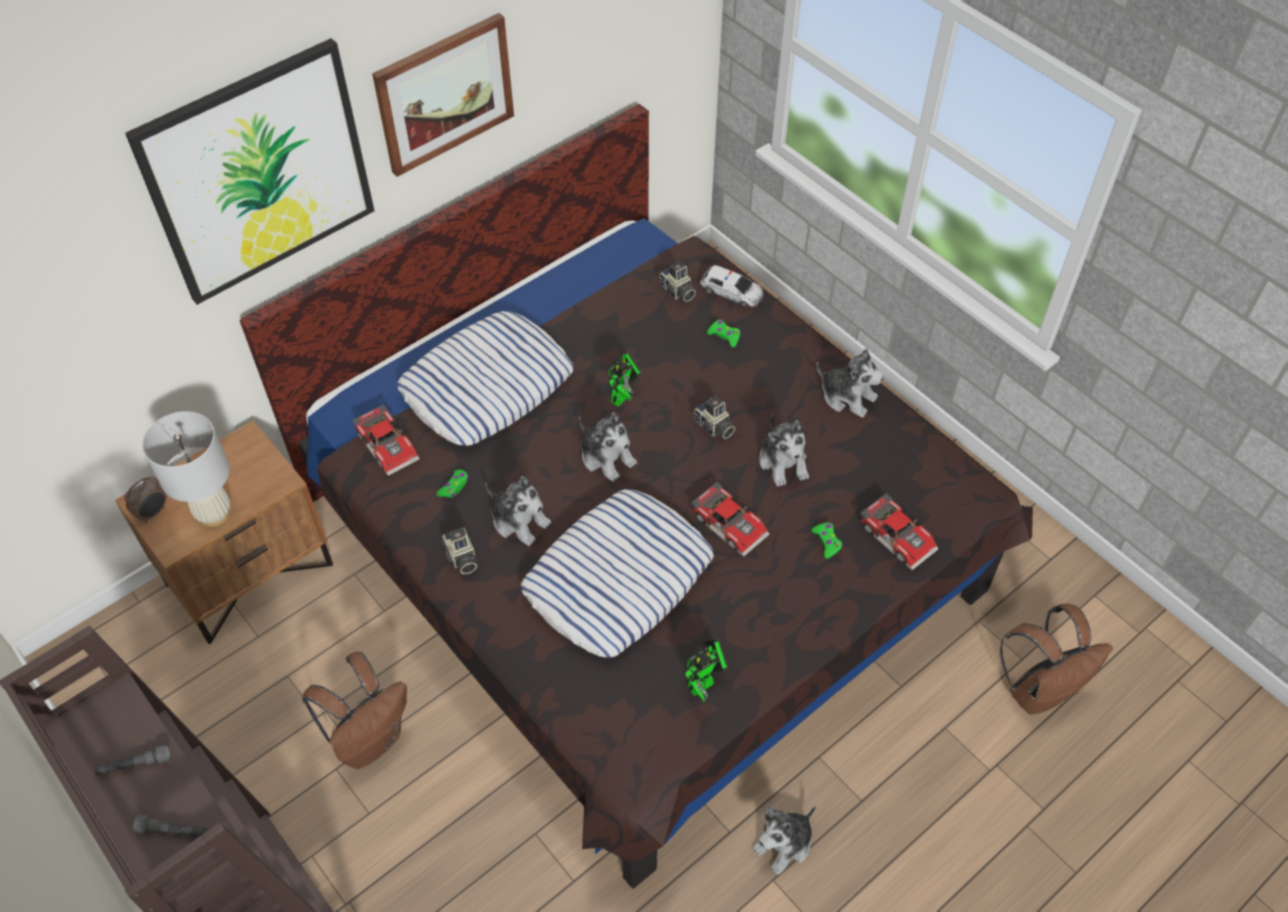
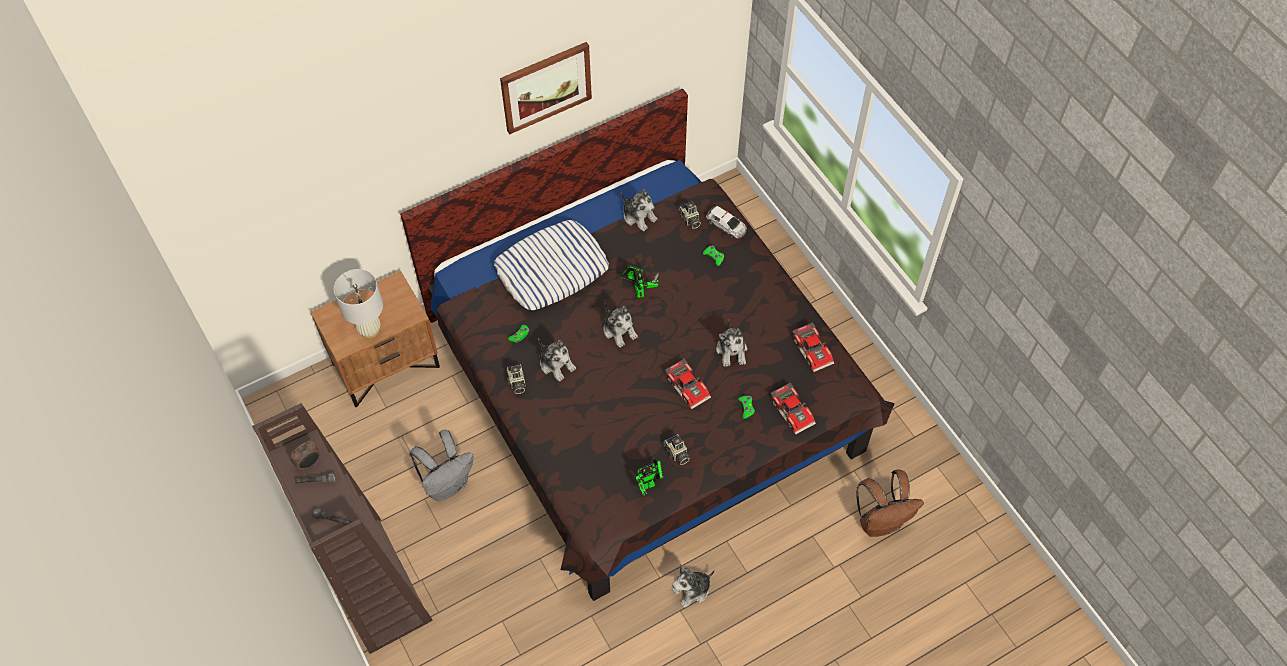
camera: 10 degrees right, 5 degrees up
(153, 513) = (333, 323): alarm clock -> alarm clock (309, 463)
(259, 173) = (423, 132): picture -> none
(370, 739) = (447, 484): brown backpack -> grey backpack
(389, 445) = (483, 301): toy car -> toy car (813, 350)
(618, 578) = (610, 411): pillow -> none
(623, 395) = (638, 289): toy robot -> toy robot turned 60 degrees counterclockwise
(713, 427) = (692, 320): camera -> camera (676, 453)
(847, 396) = (785, 311): plush toy -> plush toy (639, 216)

